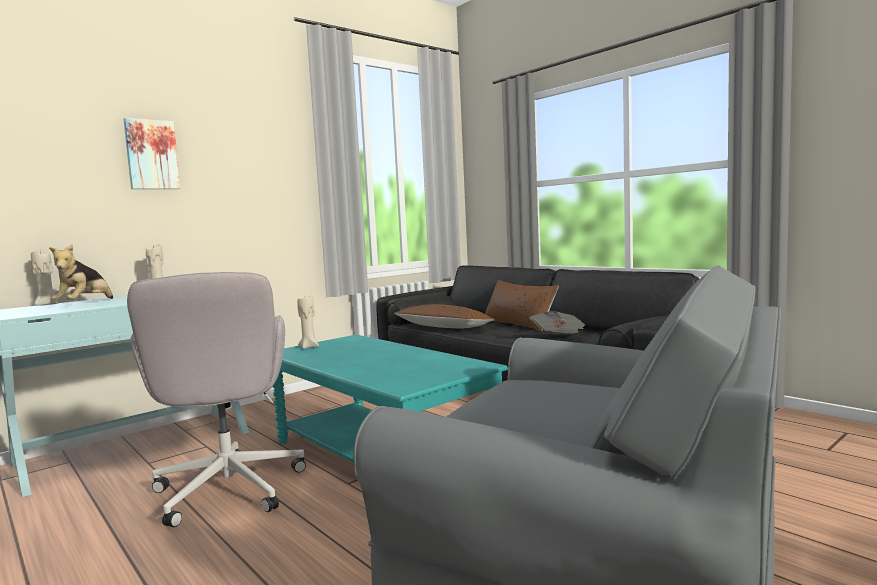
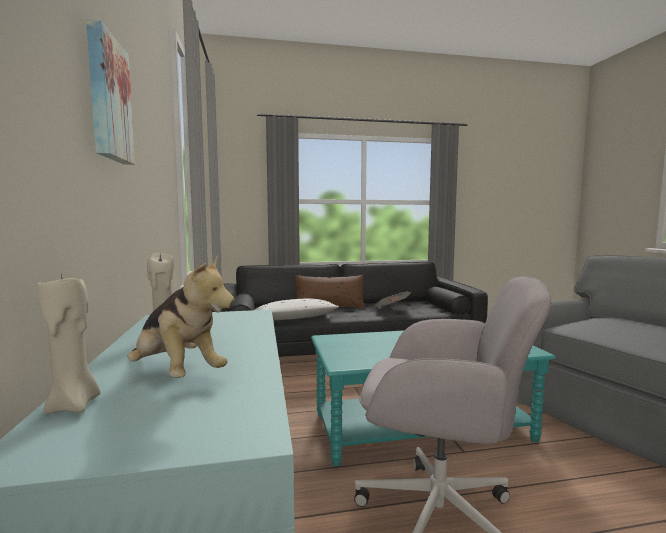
camera: 60 degrees left, 0 degrees up
(309, 347) = (342, 354): beige candle -> none
(444, 327) = (295, 318): brown pillow -> white pillow

